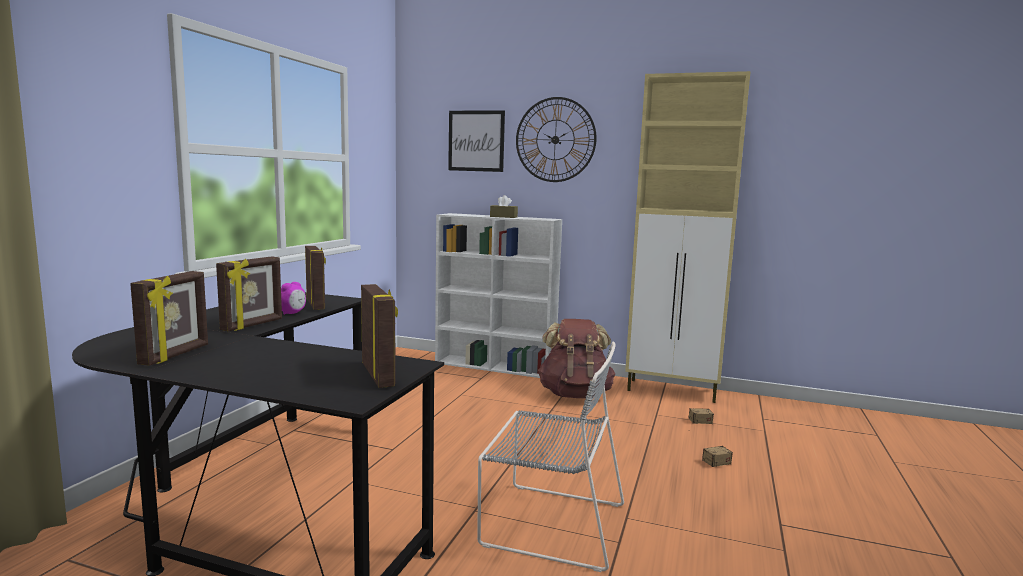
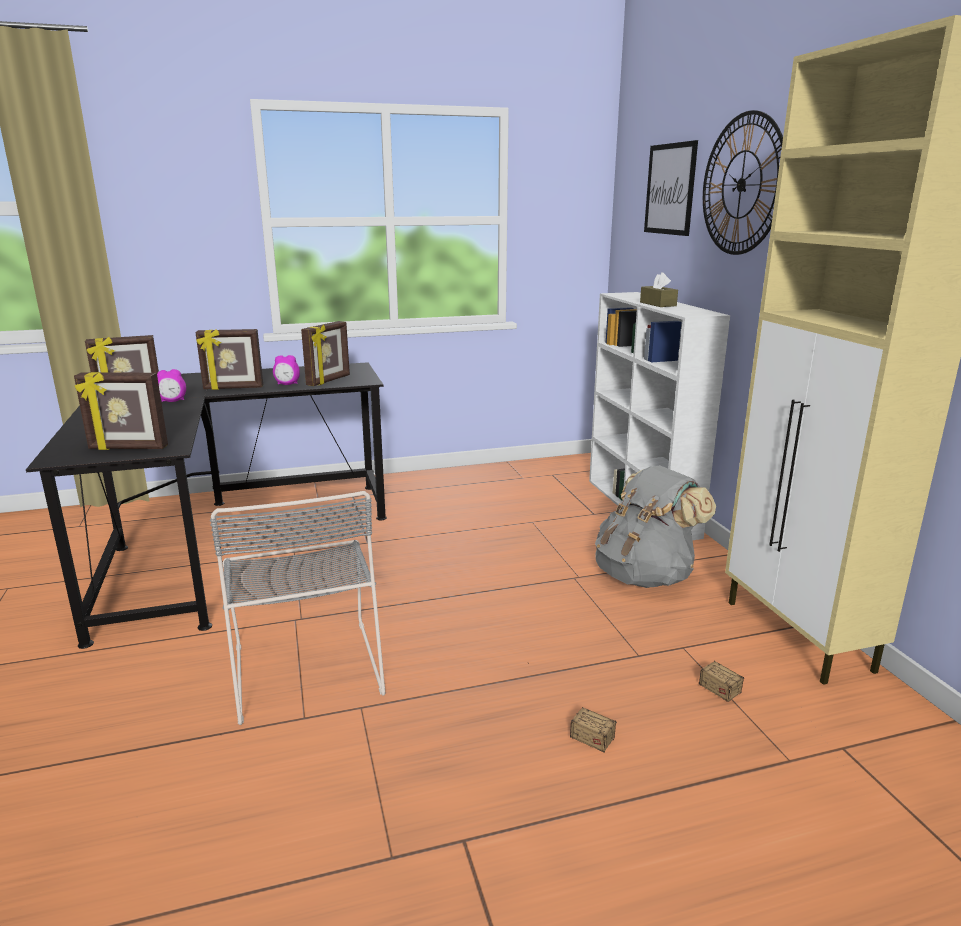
camera: 55 degrees right, 10 degrees up
(240, 345) = (173, 401): none -> alarm clock
(379, 375) = (128, 448): picture frame -> picture frame turned 60 degrees clockwise
(575, 395) = (645, 575): brown backpack -> grey backpack

